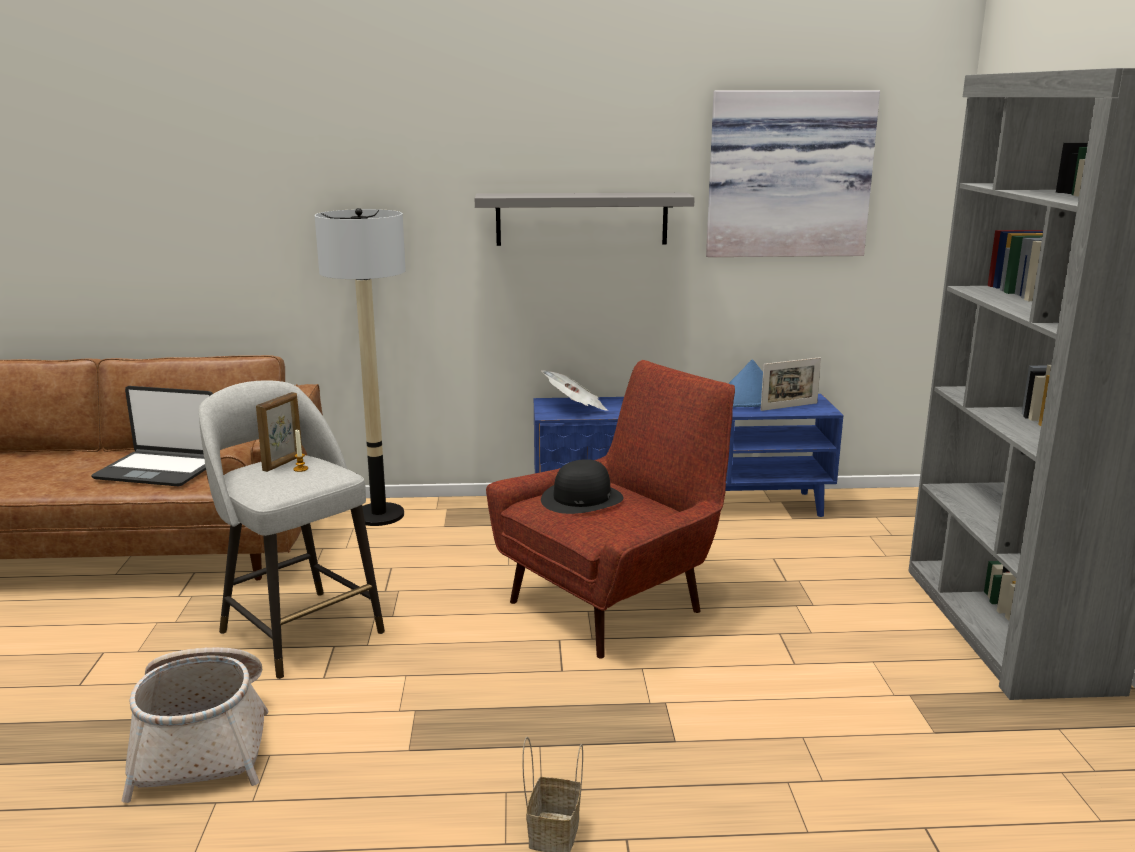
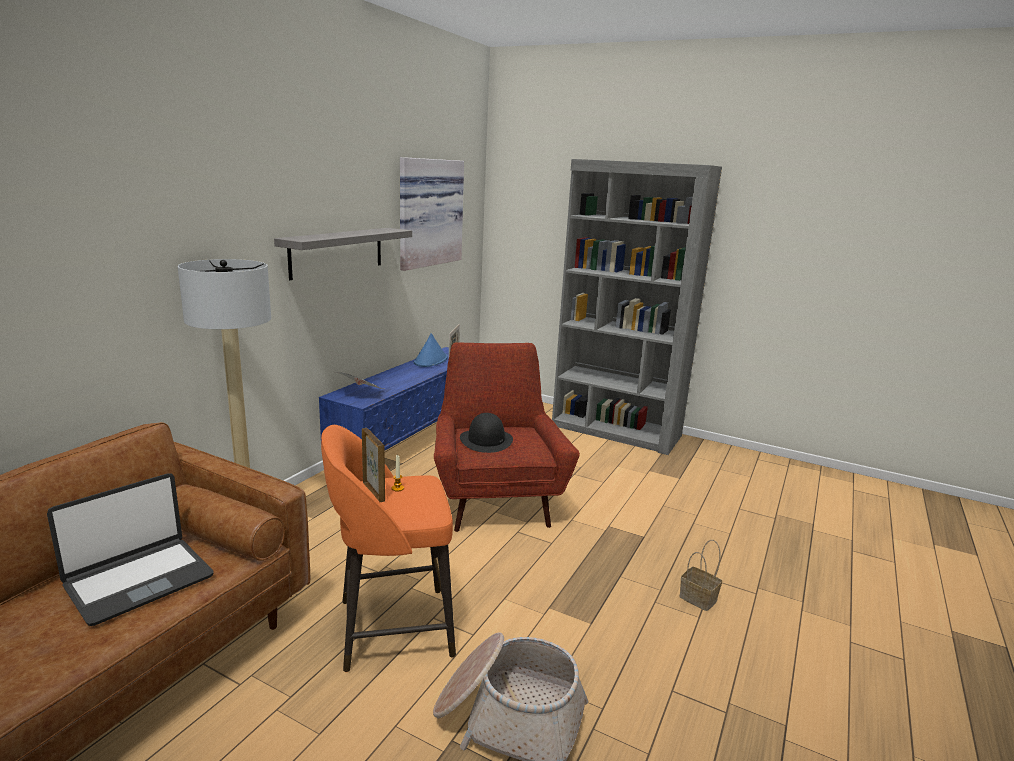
camera: 60 degrees left, 0 degrees up
(299, 630) = (391, 628): grey stool -> orange stool

